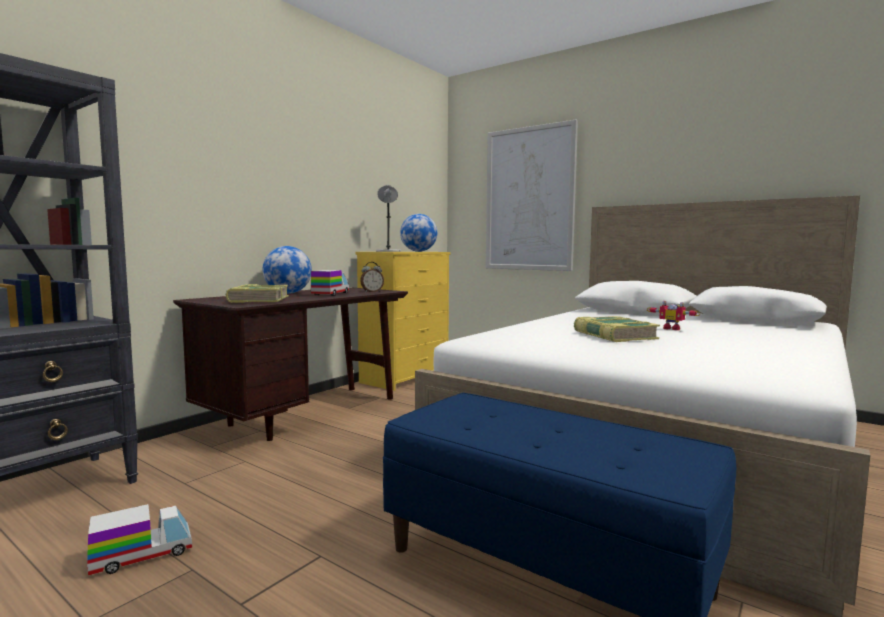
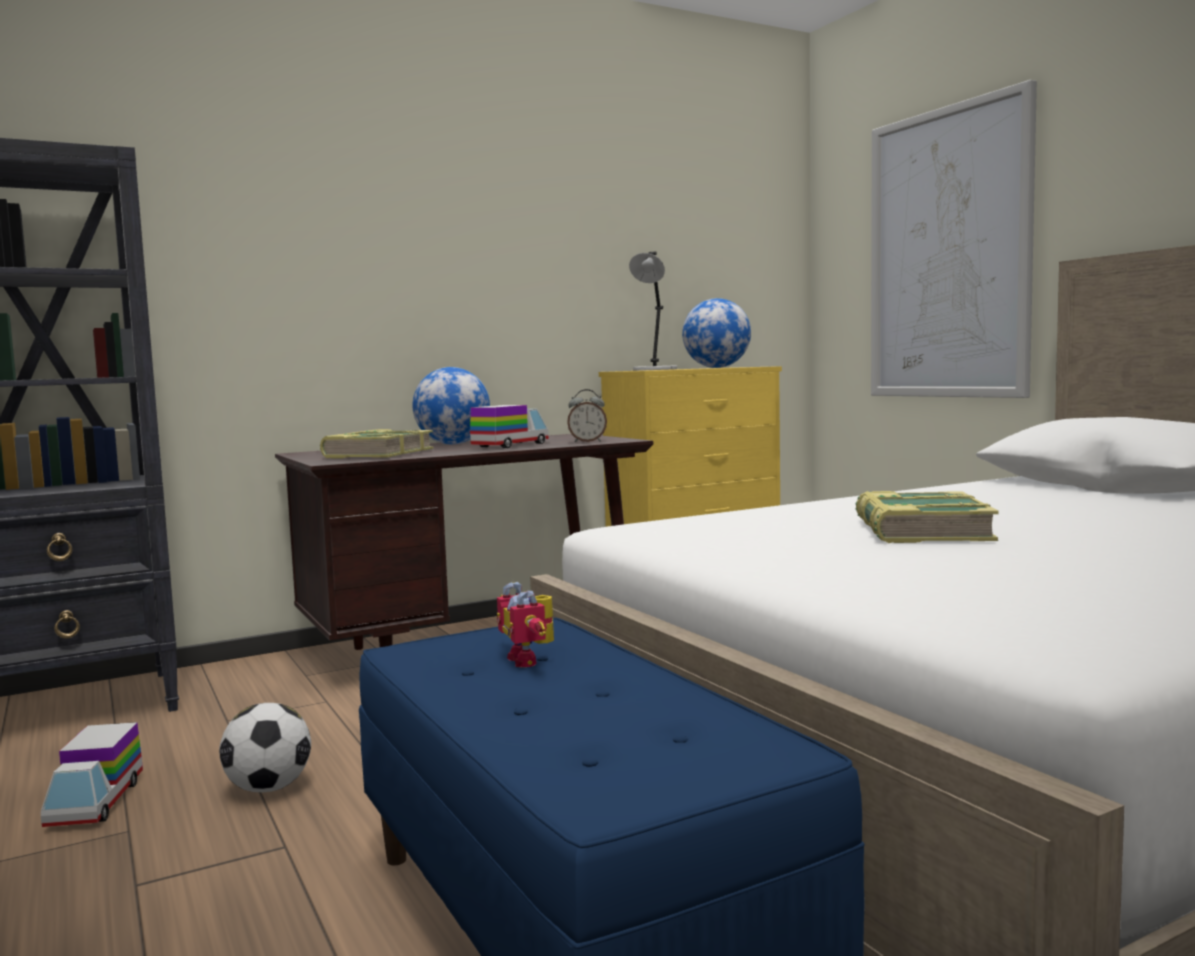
camera: 25 degrees right, 0 degrees up
(142, 555) = (96, 802): toy truck -> toy truck turned 90 degrees clockwise
(267, 522) = (269, 788): none -> football
(672, 328) = (1099, 522): toy robot -> toy robot (530, 660)

